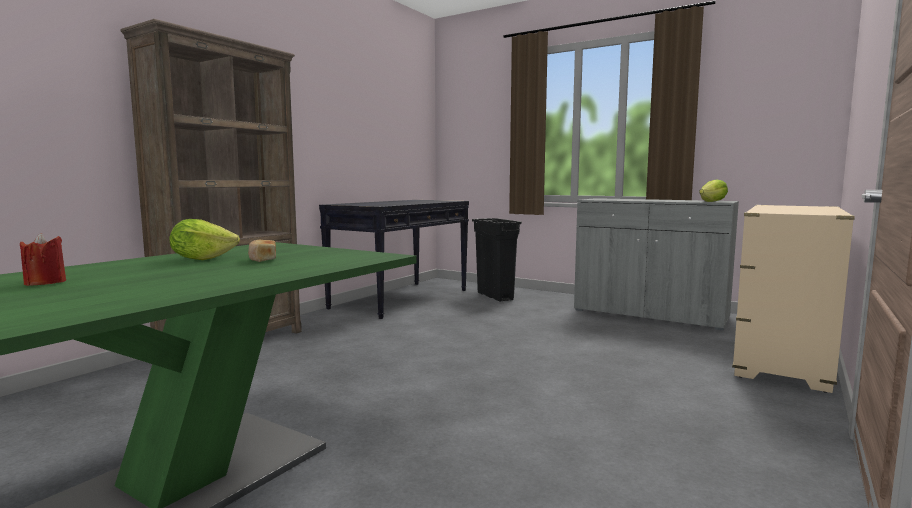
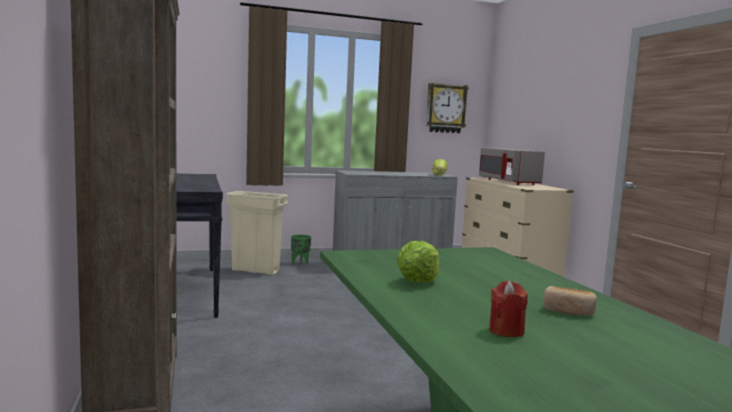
camera: 50 degrees left, 0 degrees up
(262, 259) = (454, 271): bread -> bread (568, 311)
(495, 296) = (256, 271): black trash can -> beige trash can
(552, 297) = (300, 263): none -> green planter
(764, 111) = (445, 108): none -> wall clock
(791, 208) = (507, 182): none -> grey microwave

